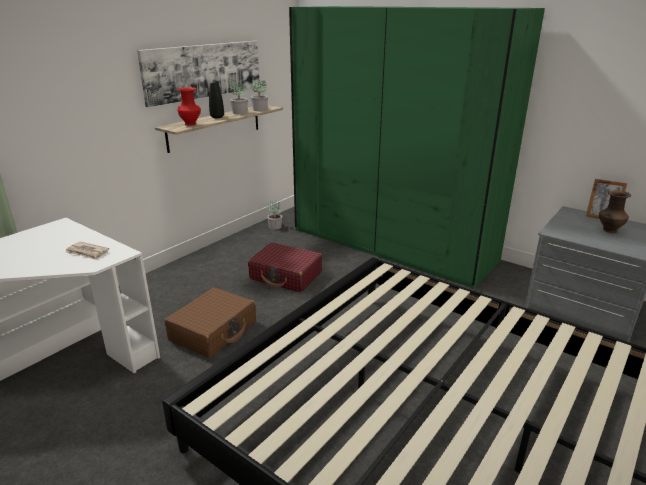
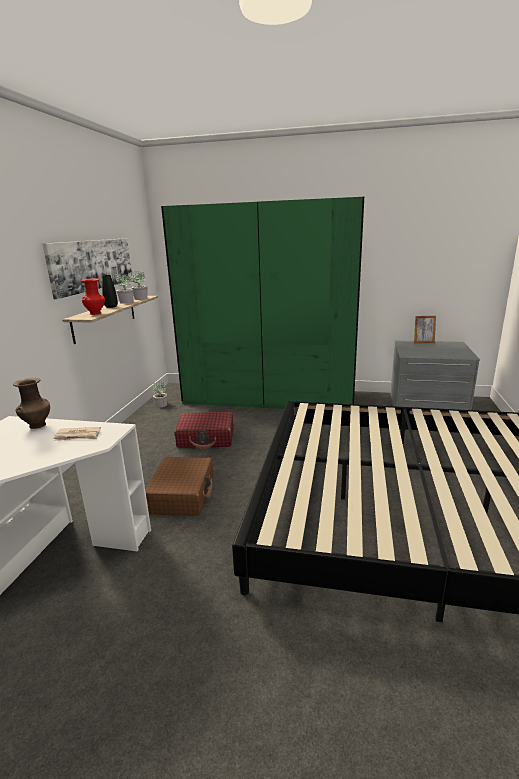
camera: 25 degrees left, 5 degrees down
(609, 230) = (436, 348): brown vase -> brown vase (37, 426)

